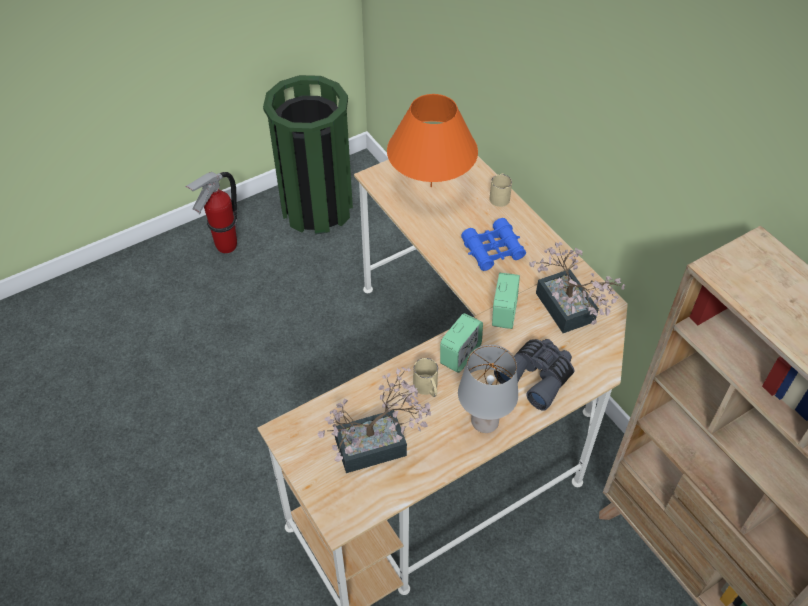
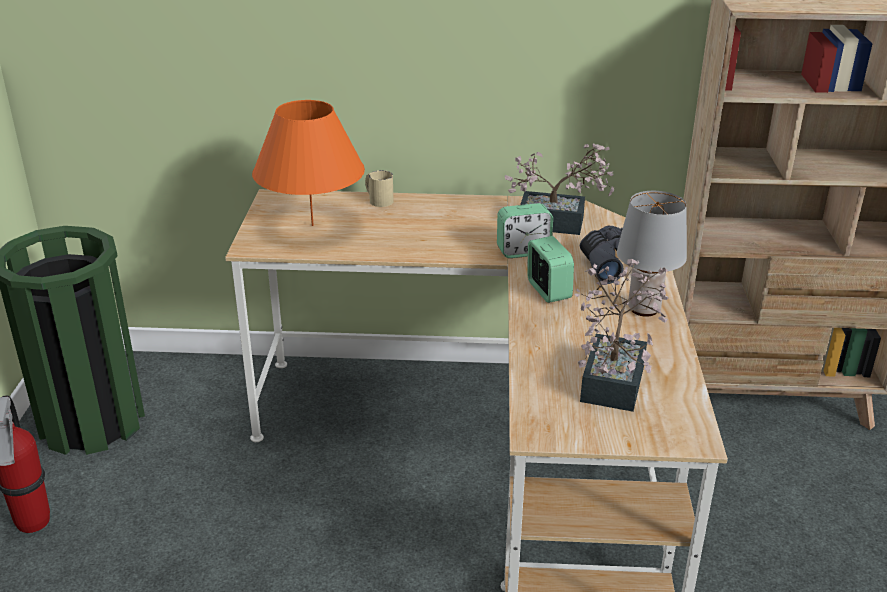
camera: 55 degrees left, 20 degrees down
(427, 388) = (570, 323): beige mug -> none
(493, 250) = (439, 227): blue binoculars -> none
(504, 313) = (523, 251): alarm clock -> alarm clock turned 120 degrees clockwise

